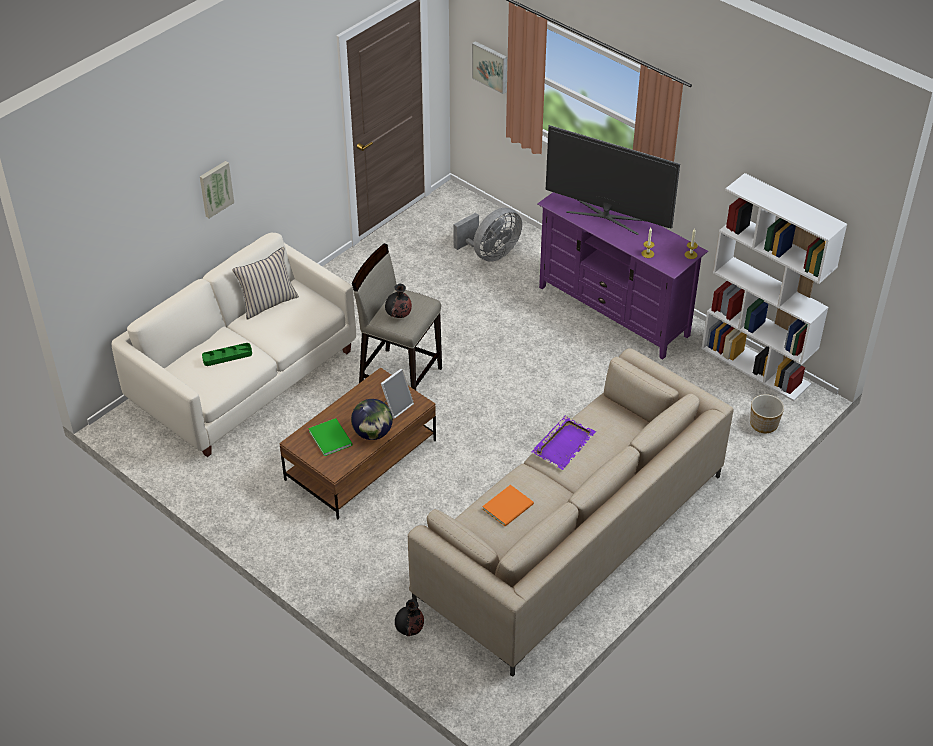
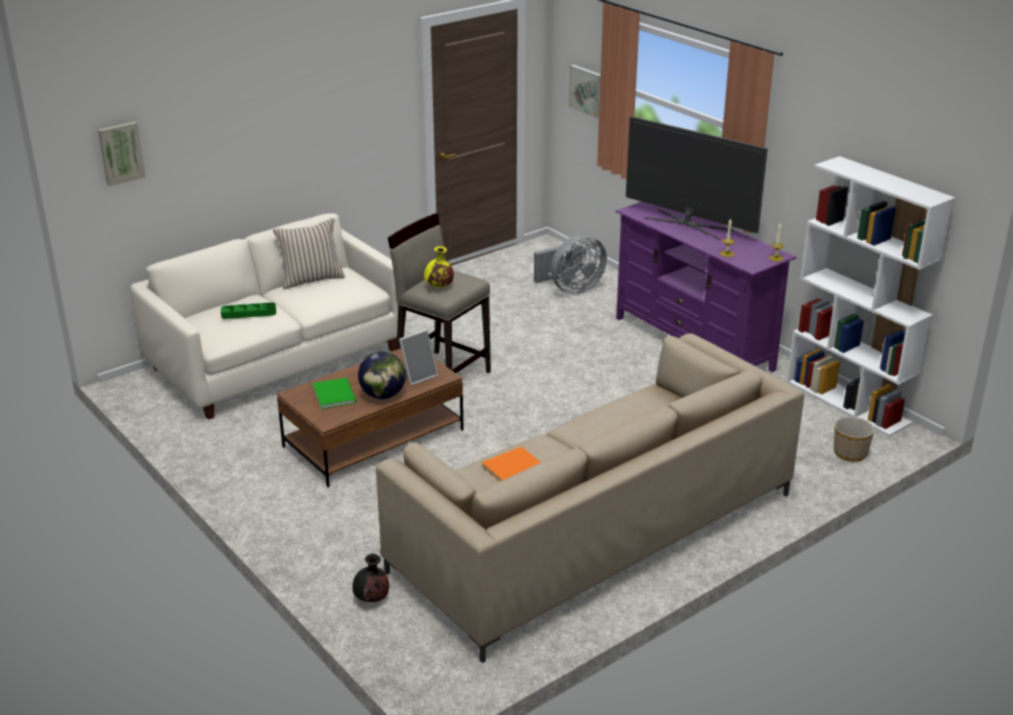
camera: 10 degrees right, 15 degrees down
(215, 188) = (268, 145): picture -> picture (121, 153)
(398, 315) = (439, 287): black vase -> yellow vase
(564, 444) = (597, 419): purple tray -> none

